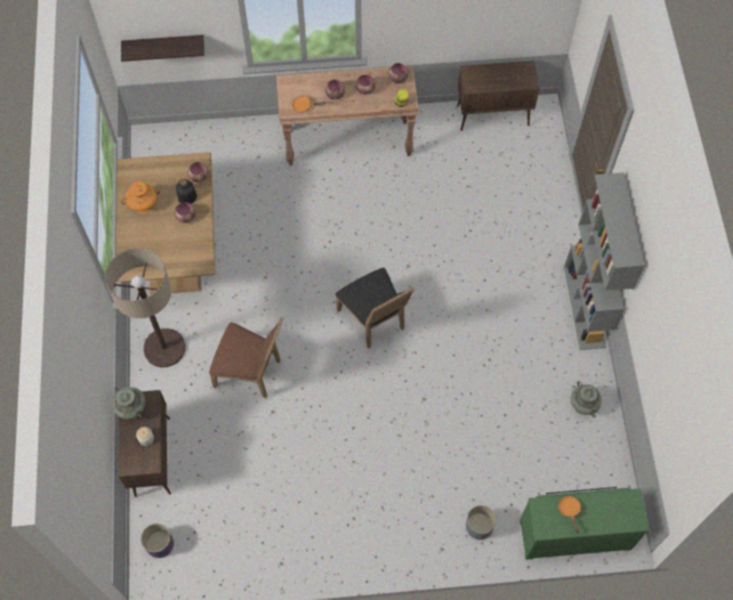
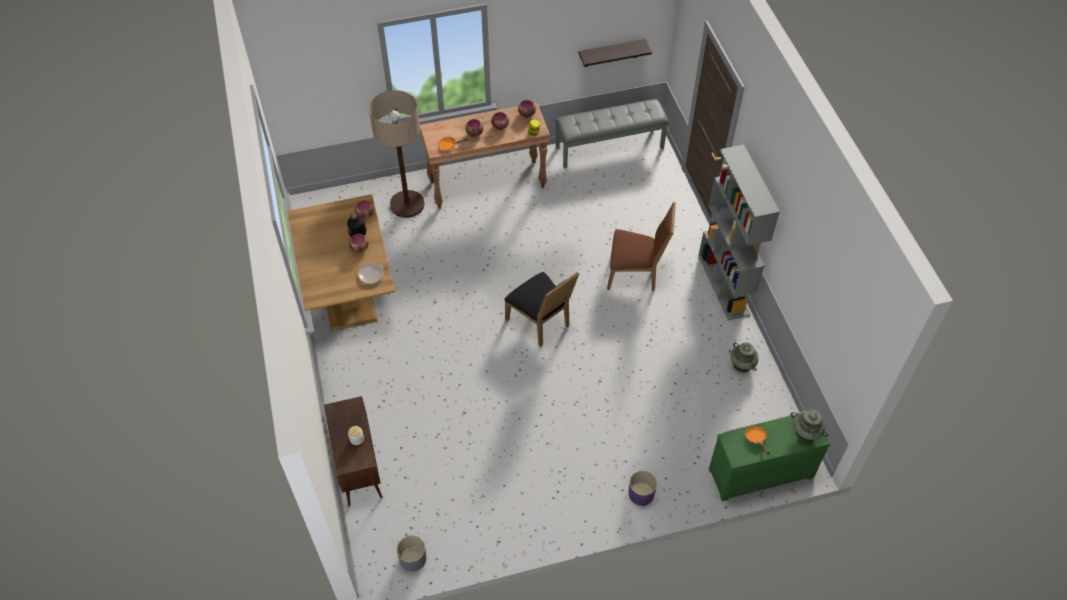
camera: 10 degrees left, 10 degrees down
(131, 408) = (338, 415): turquoise vase -> turquoise vase (805, 432)
(143, 205) = (318, 244): orange vase -> none
(159, 544) = (379, 543): purple planter -> purple planter (640, 494)
(164, 45) = (317, 108): shelf -> shelf (611, 53)
(164, 348) = (353, 374): floor lamp -> floor lamp (407, 204)
(194, 250) = (372, 274): none -> frying pan
(251, 372) = (438, 382): brown chair -> brown chair (635, 274)
(479, 526) = (673, 480): grey planter -> grey planter (413, 559)
(493, 116) = (609, 147): brown cabinet -> grey bench

